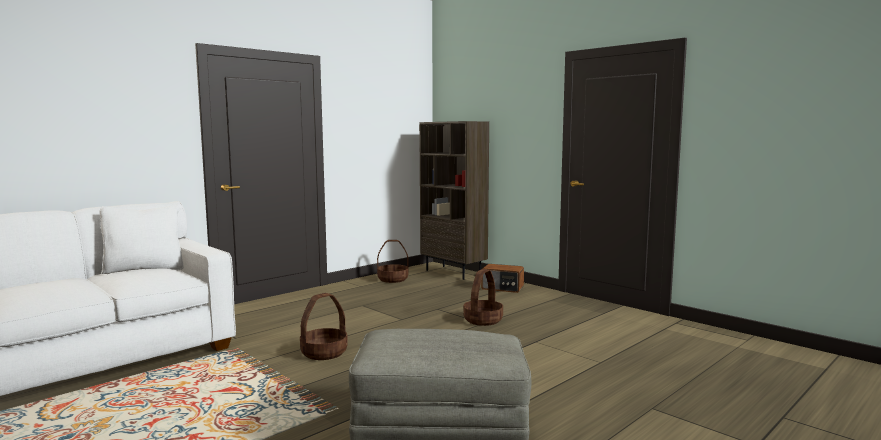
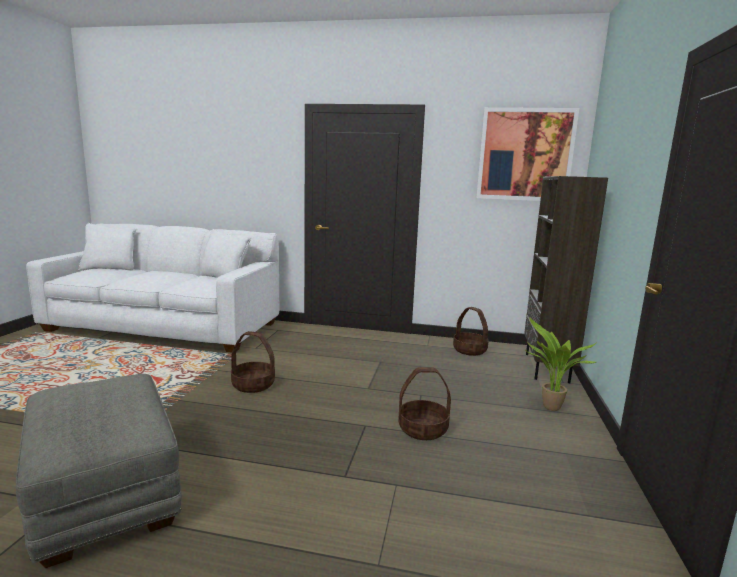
camera: 55 degrees right, 5 degrees up
(396, 104) = (525, 155): none -> picture
(502, 288) = (549, 408): radio -> potted plant

